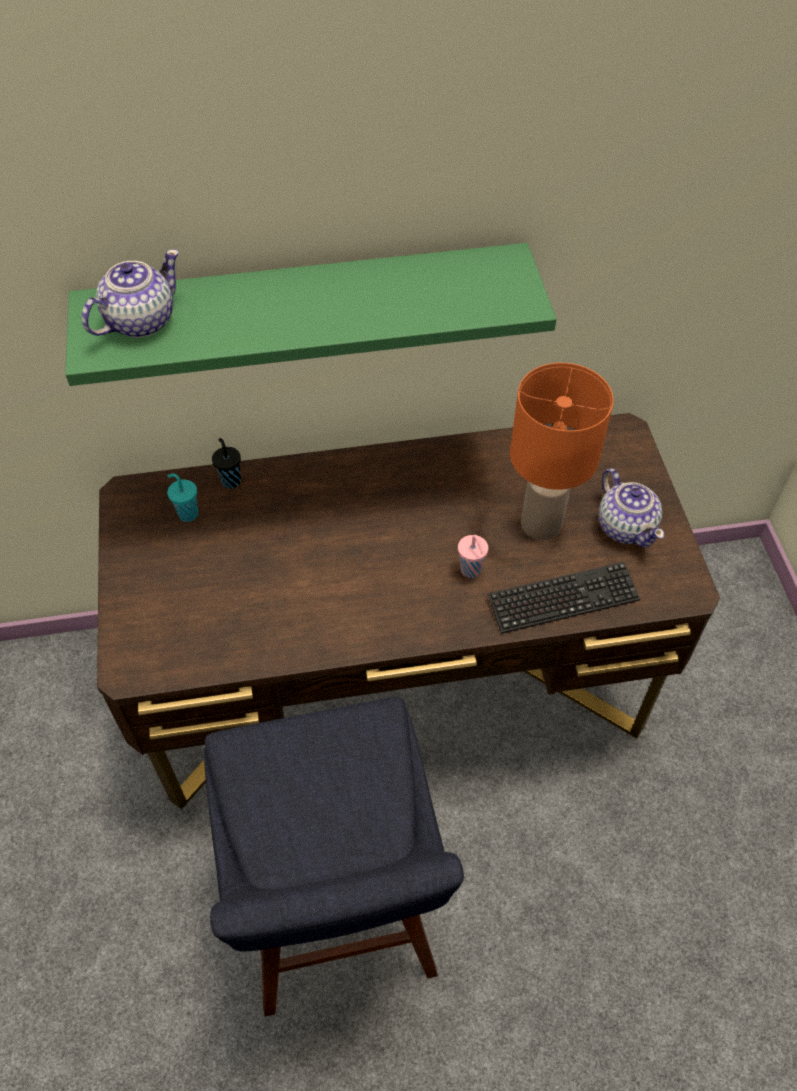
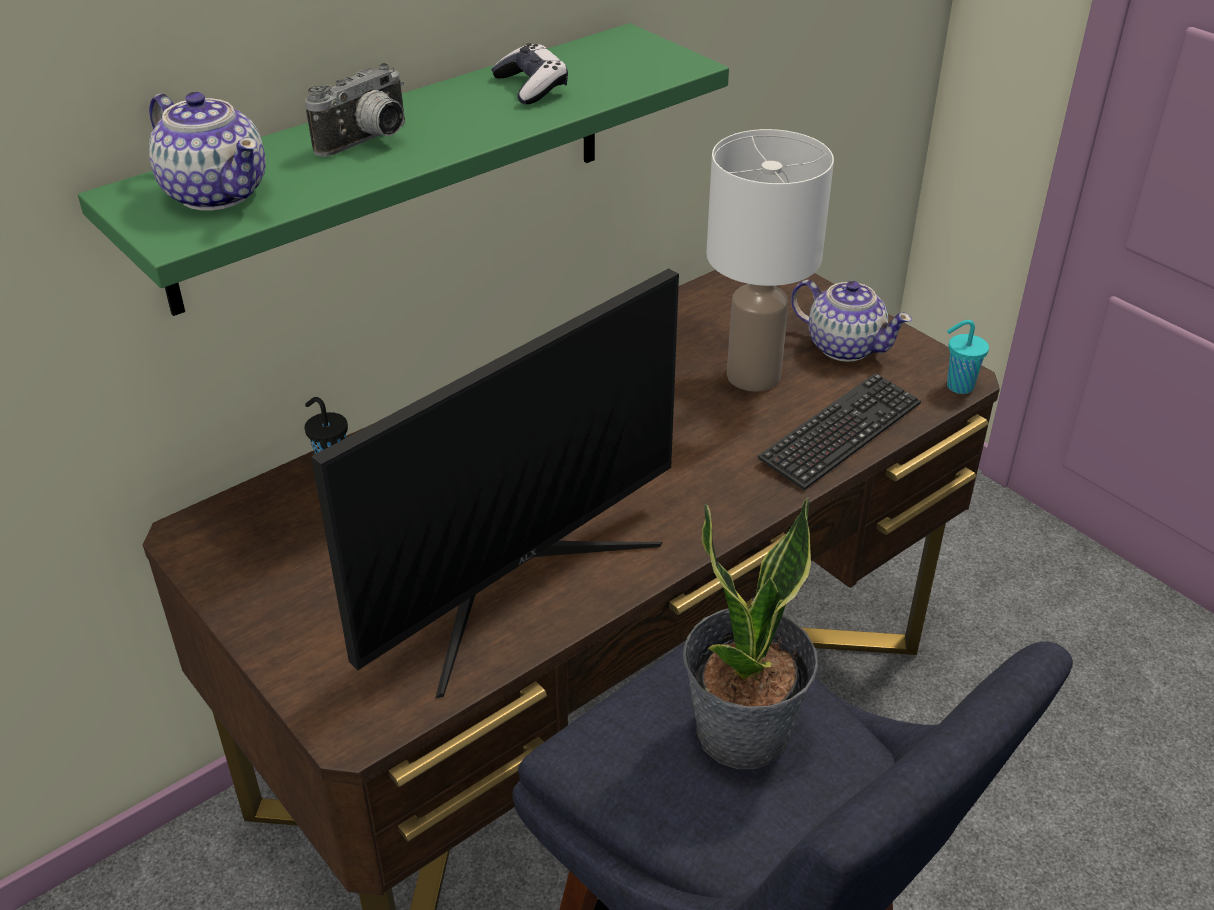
camera: 30 degrees left, 15 degrees down
(139, 321) = (216, 192): teapot -> teapot turned 120 degrees clockwise
(187, 513) = (298, 522): turquoise cup -> turquoise cup (958, 386)
(259, 308) = (369, 142): none -> camera
(275, 615) = (514, 582): none -> monitor
(330, 787) = (743, 734): none -> potted plant
(401, 290) = (531, 87): none -> game controller
(471, 571) = (716, 446): pink cup -> none
(542, 523) = (754, 375): orange table lamp -> white table lamp

